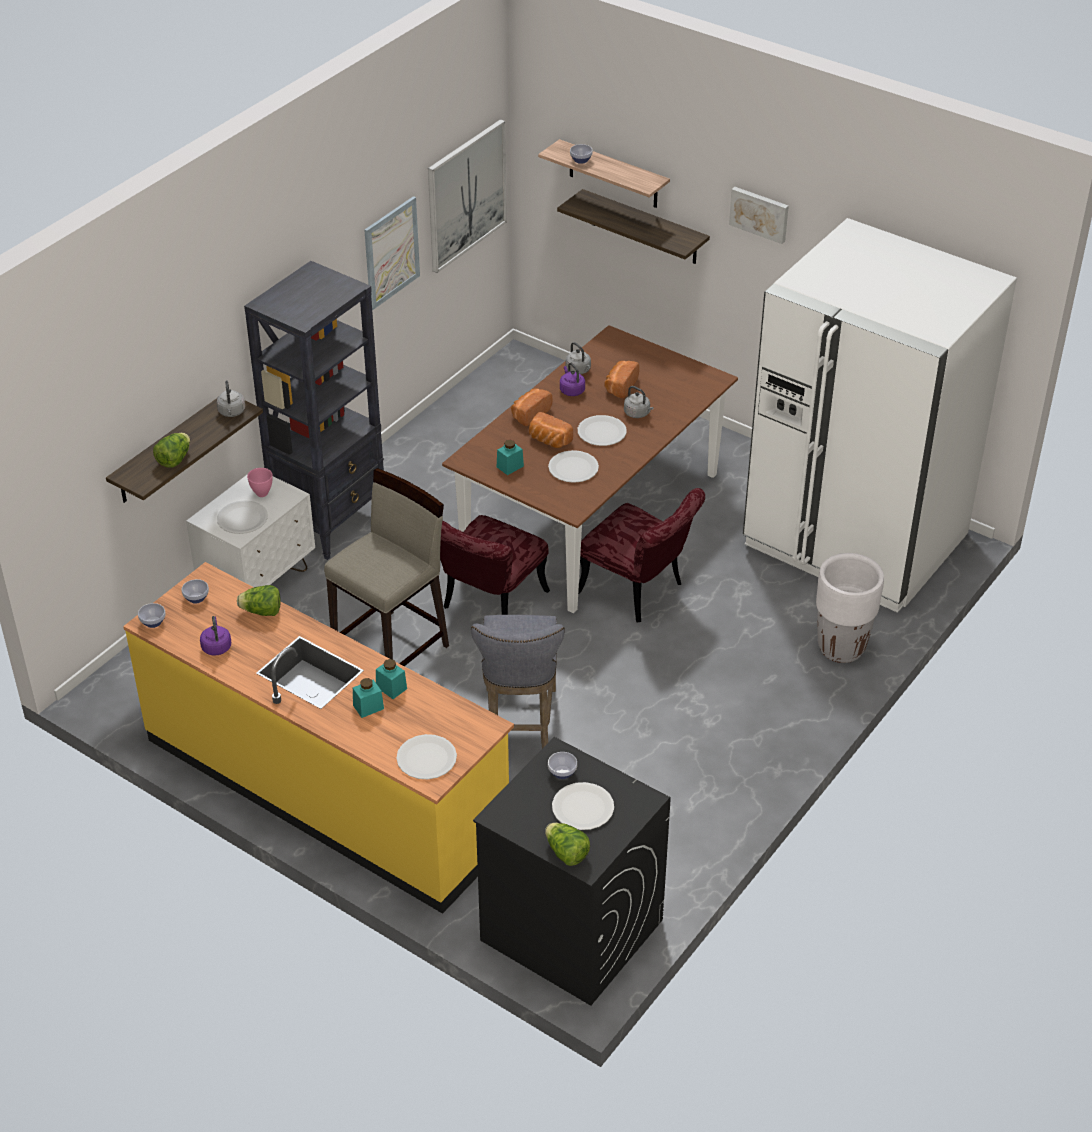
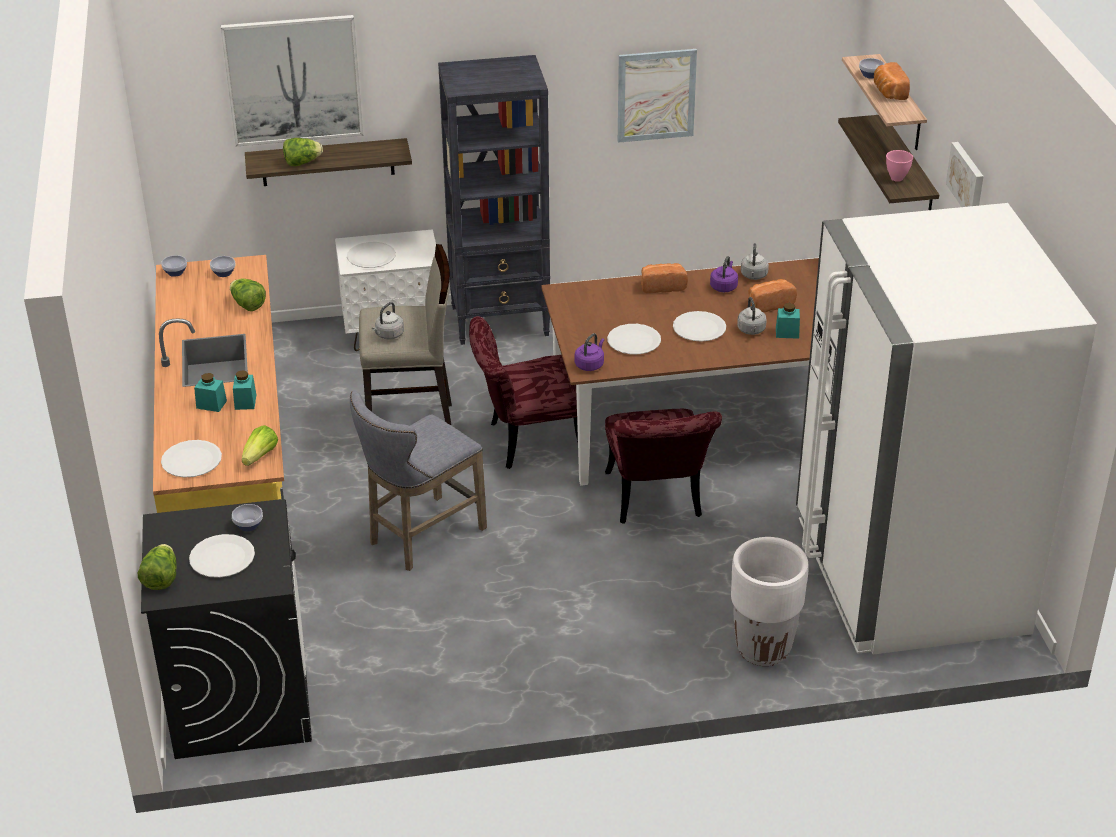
camera: 45 degrees right, 5 degrees down
(216, 646) = (186, 309): purple kettle -> purple kettle (590, 364)
(231, 412) = (387, 152): grey kettle -> grey kettle (388, 335)
(262, 494) = (409, 248): pink bowl -> pink bowl (896, 179)
(466, 195) = (778, 79): picture -> picture (293, 80)
(472, 720) = (260, 456): none -> lettuce
(510, 466) = (587, 314): turquoise jar -> turquoise jar (787, 333)
(548, 441) = (646, 312): bread -> bread (888, 92)

